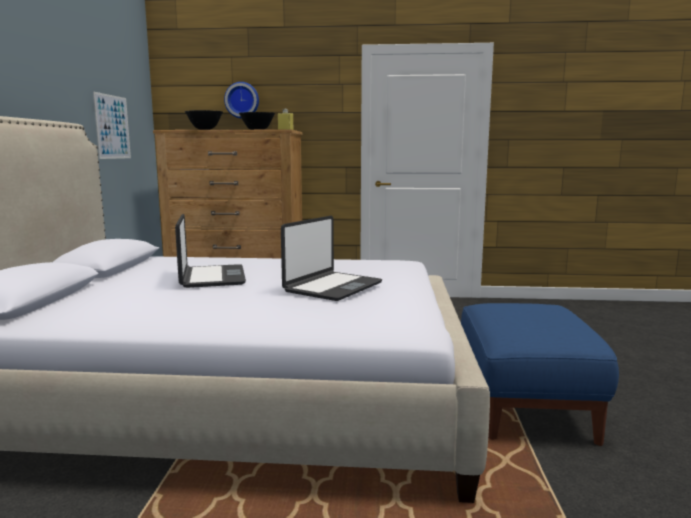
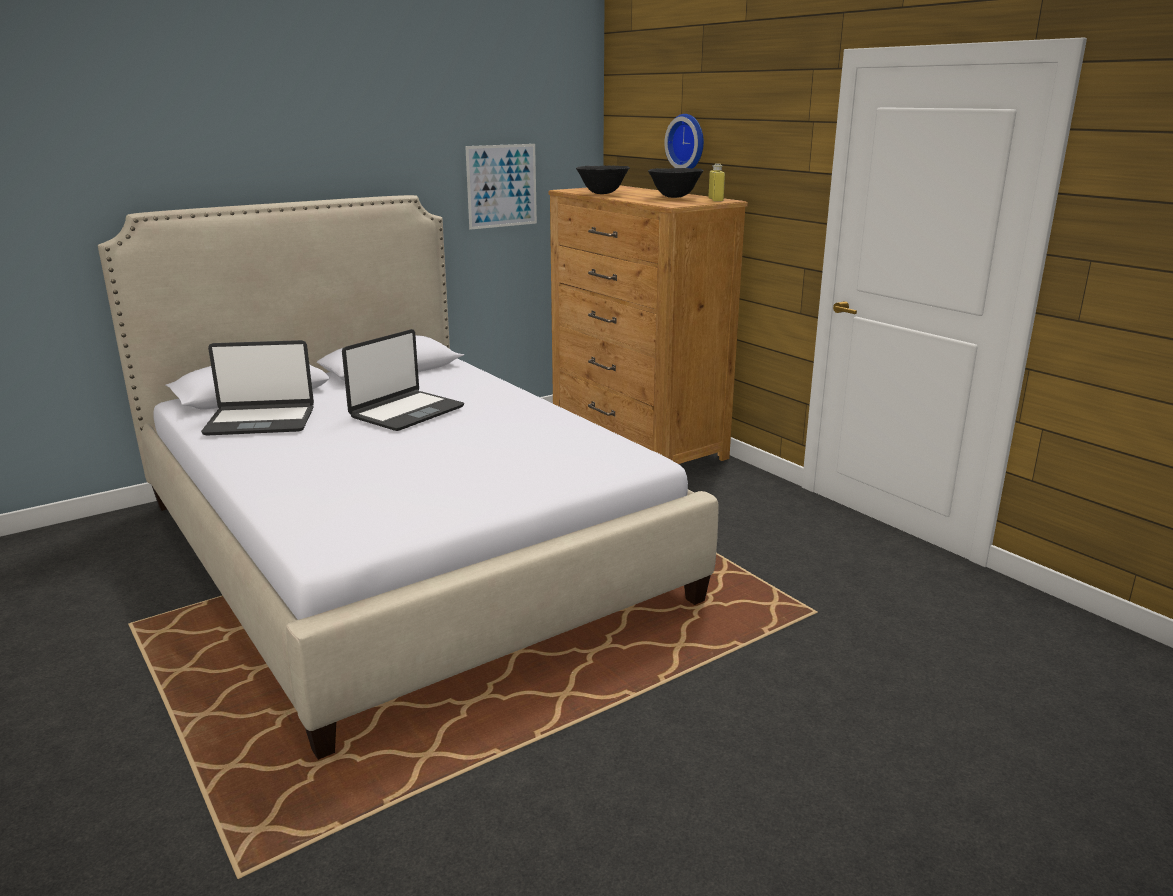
camera: 50 degrees right, 10 degrees up
(332, 287) = (433, 466): laptop -> laptop (260, 421)
(525, 404) = (601, 728): blue ottoman -> none

